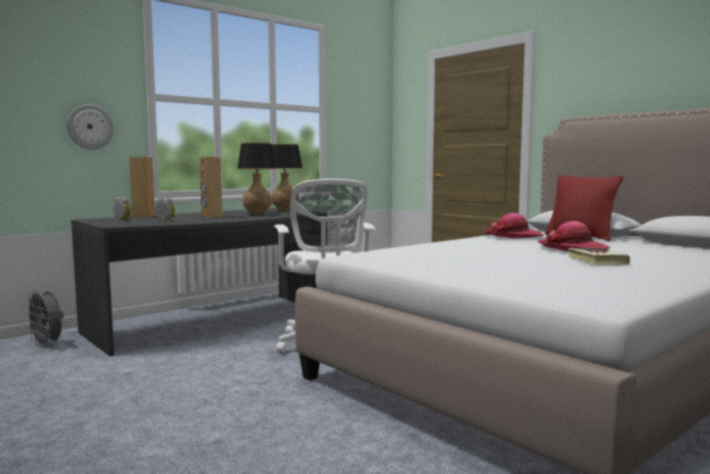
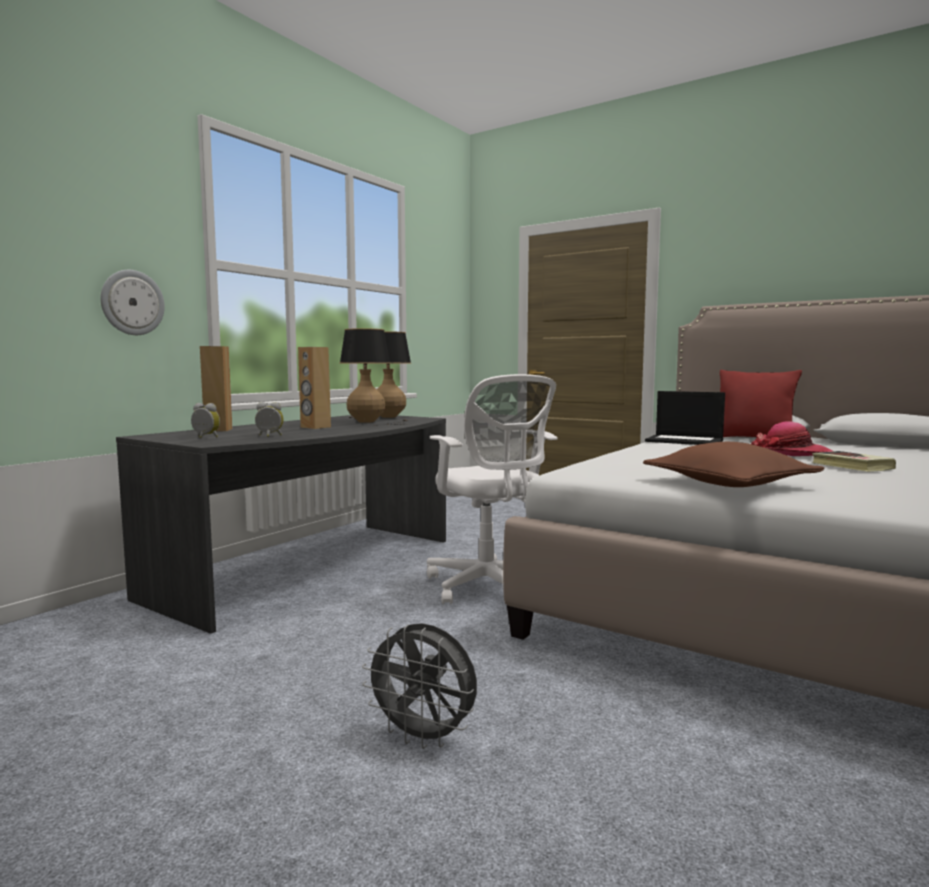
camera: 15 degrees left, 0 degrees up
(47, 344) = (93, 624): grey fan -> grey fan (424, 737)
(448, 268) = (729, 484): none -> brown pillow
(513, 236) = (685, 441): hat -> laptop

